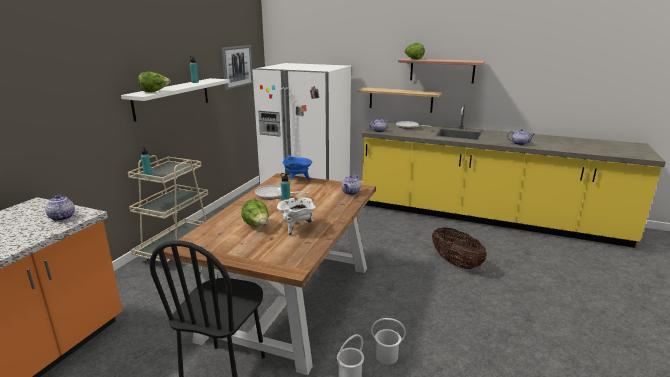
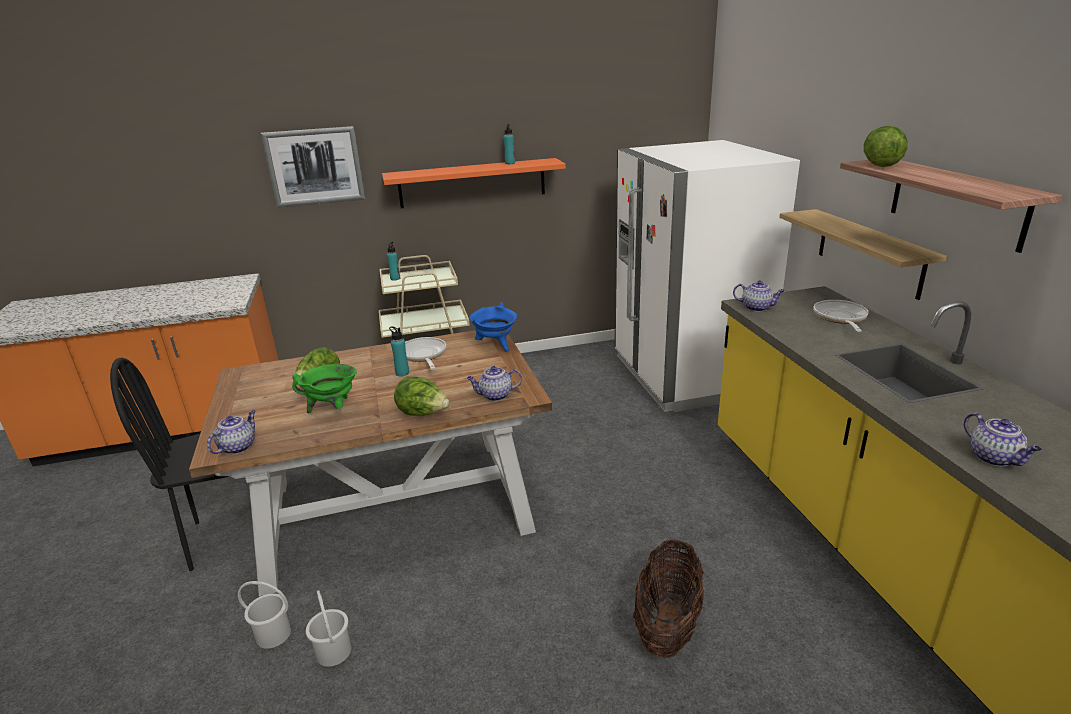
camera: 55 degrees right, 5 degrees up
(62, 217) = (217, 300): teapot -> teapot (238, 447)
(154, 92) = (416, 174): lettuce -> lettuce (423, 414)
(172, 98) = (472, 183): white shelf -> orange shelf
(237, 67) = (626, 141): picture -> picture (315, 167)
(296, 228) = (333, 409): white cooking pot -> green cooking pot

